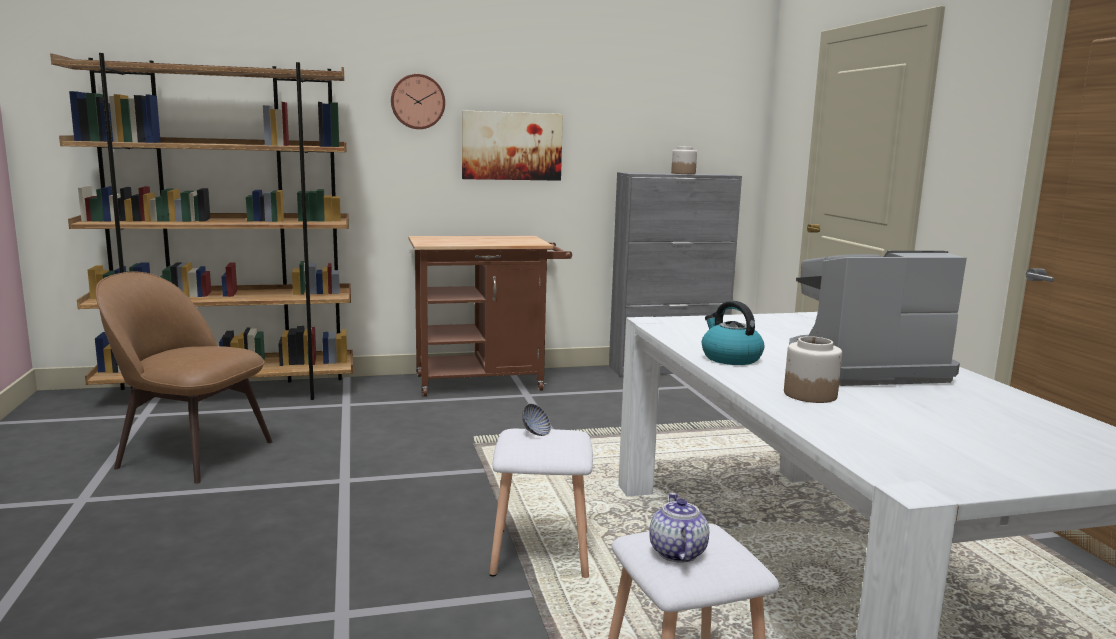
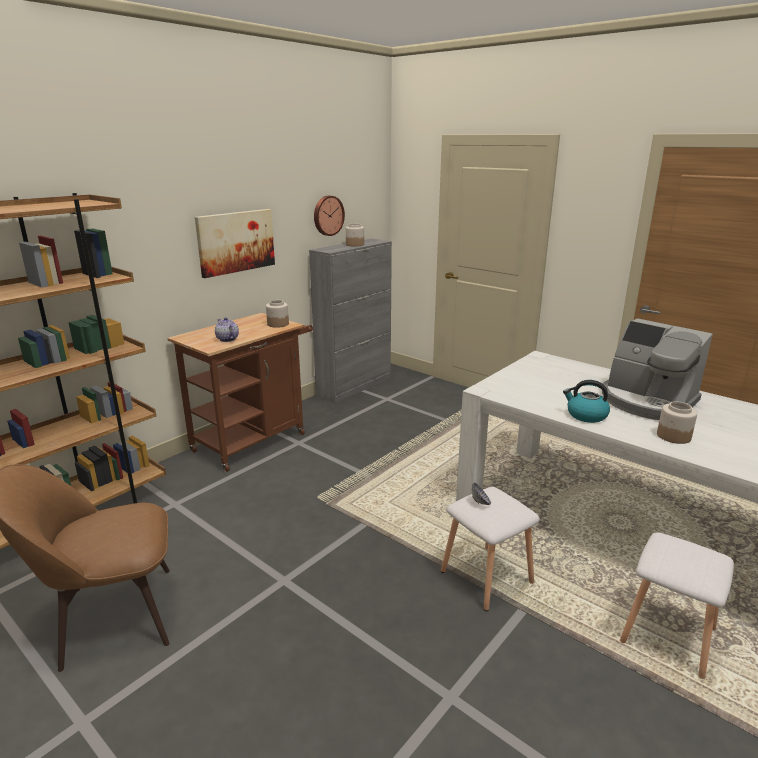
camera: 35 degrees left, 10 degrees up
(417, 101) = (157, 214): wall clock -> wall clock (327, 215)
(528, 242) = (277, 324): none -> jar
(676, 552) = (688, 565): teapot -> teapot (227, 339)
(862, 368) = (646, 401): coffee machine -> coffee machine turned 90 degrees counterclockwise

